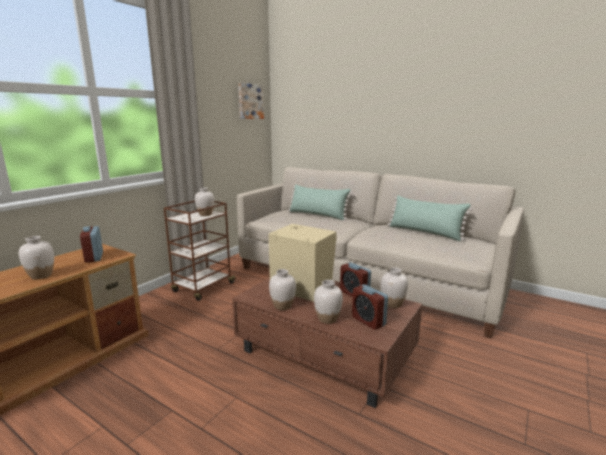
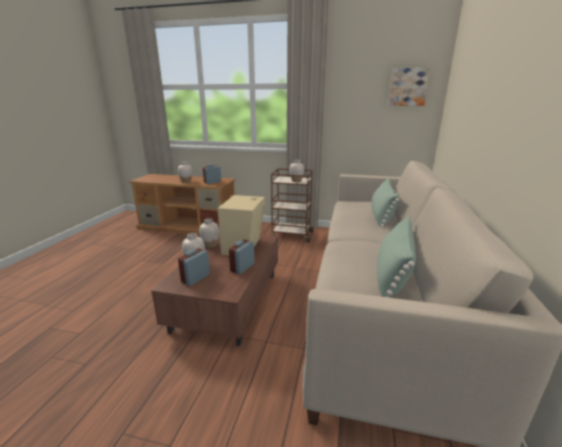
camera: 70 degrees right, 5 degrees up
(392, 304) = (229, 287): white vase -> none

